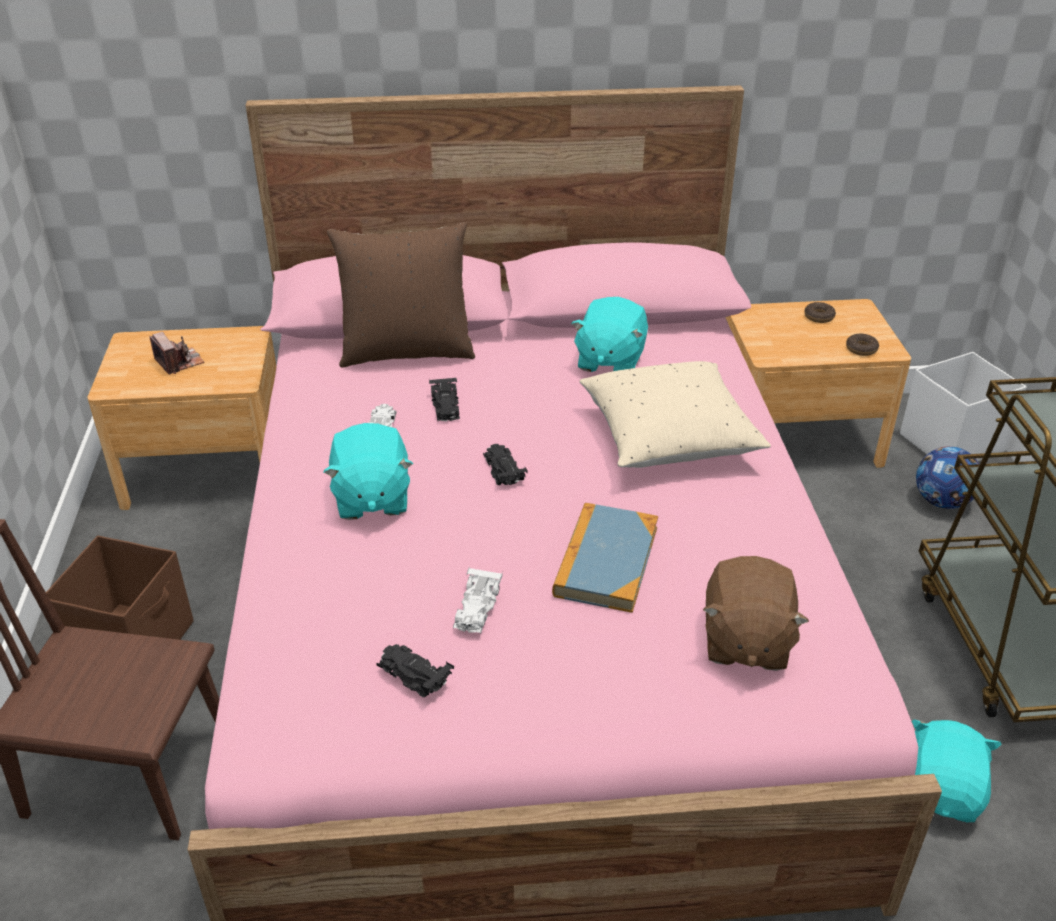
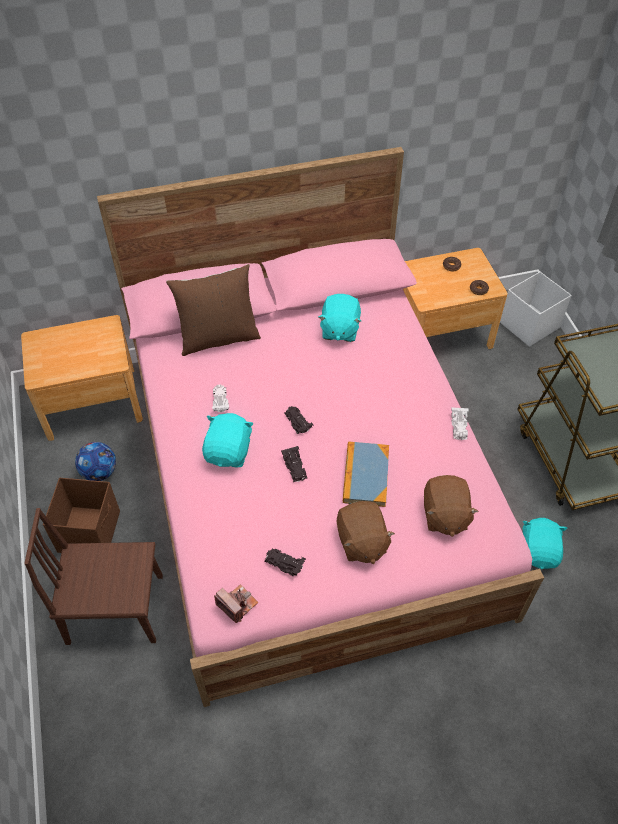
camera: 10 degrees left, 15 degrees up
(179, 362) = (72, 352): camera -> camera (237, 604)
(371, 498) = (229, 452): turquoise plush toy -> turquoise plush toy turned 150 degrees counterclockwise
(446, 406) = (253, 378): black toy car -> black toy car (295, 467)
(476, 608) = (306, 517): white toy car -> white toy car (459, 426)
(573, 663) = (361, 542): none -> brown plush toy
(668, 439) = (383, 386): beige pillow -> none
(942, 501) = (526, 368): football -> football (99, 472)

